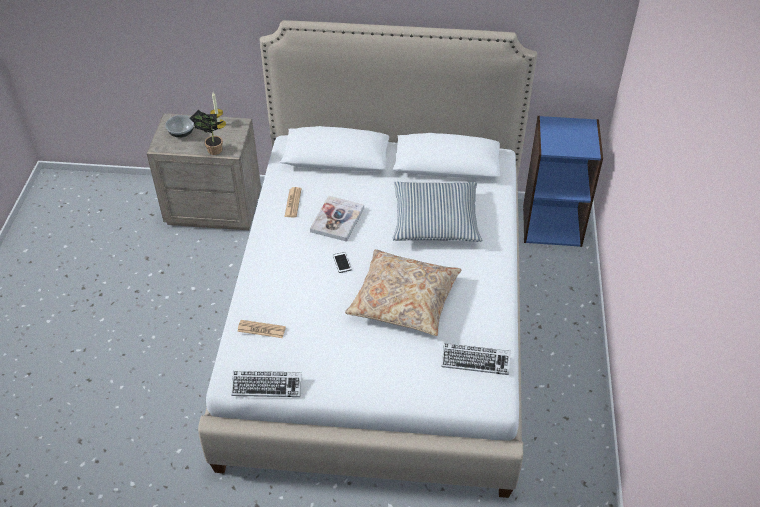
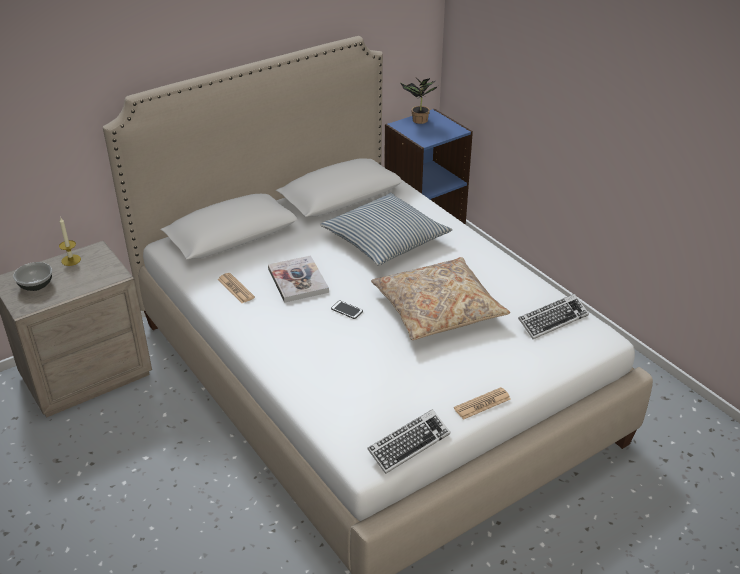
camera: 40 degrees left, 10 degrees down
(212, 149) = (92, 283): potted plant -> potted plant (418, 121)
(261, 329) = (343, 402): newspaper -> newspaper (482, 404)

